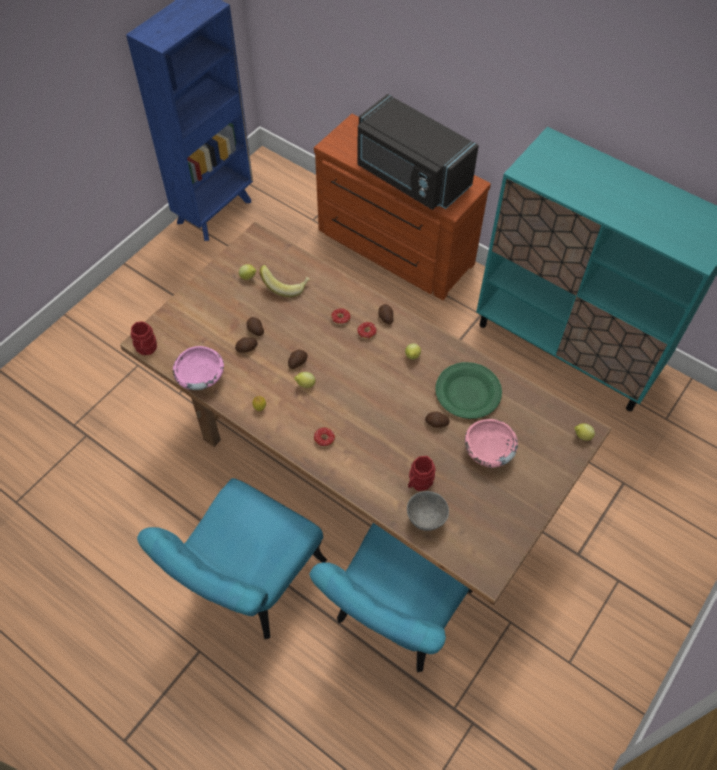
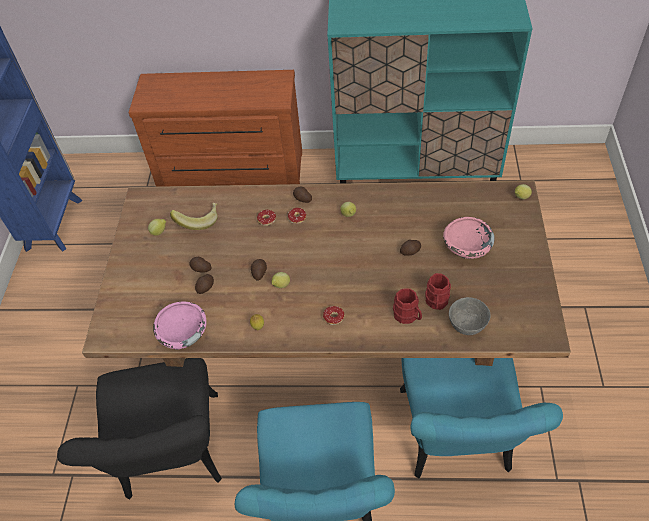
camera: 30 degrees left, 5 degrees down
(146, 349) = (112, 341): red mug -> red mug (408, 316)
(164, 472) = (173, 458): none -> black chair
(410, 177) = (228, 95): black microwave -> none
(467, 392) = (413, 216): green plate -> none

